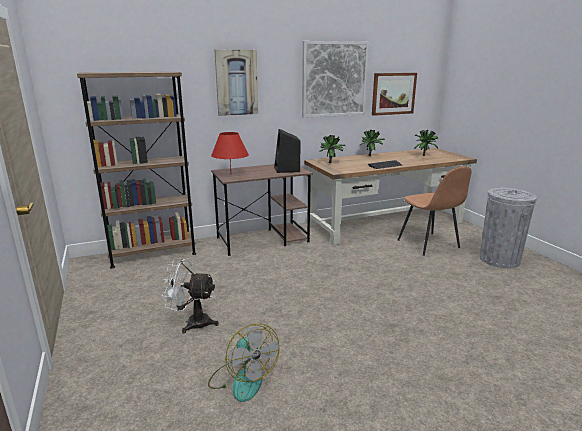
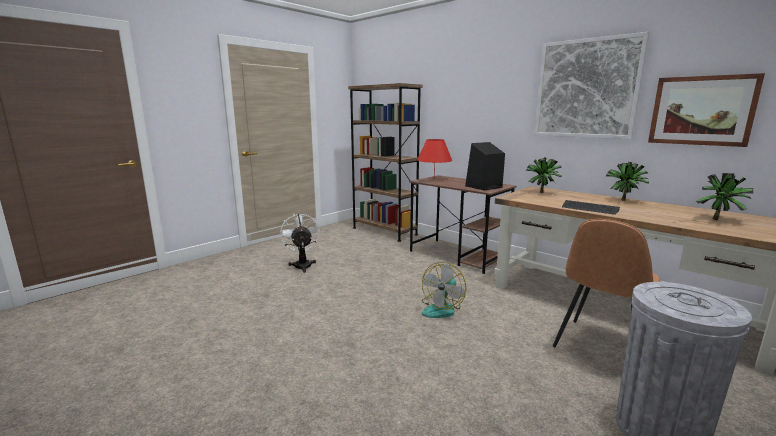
camera: 65 degrees right, 5 degrees down
(236, 83) = (469, 94): picture -> none
(242, 379) = (243, 294): fan -> fan (442, 309)

